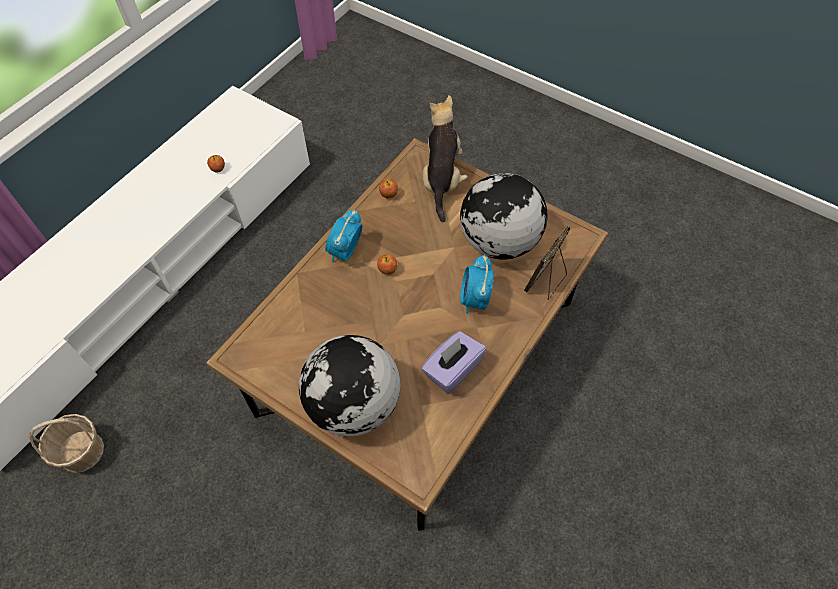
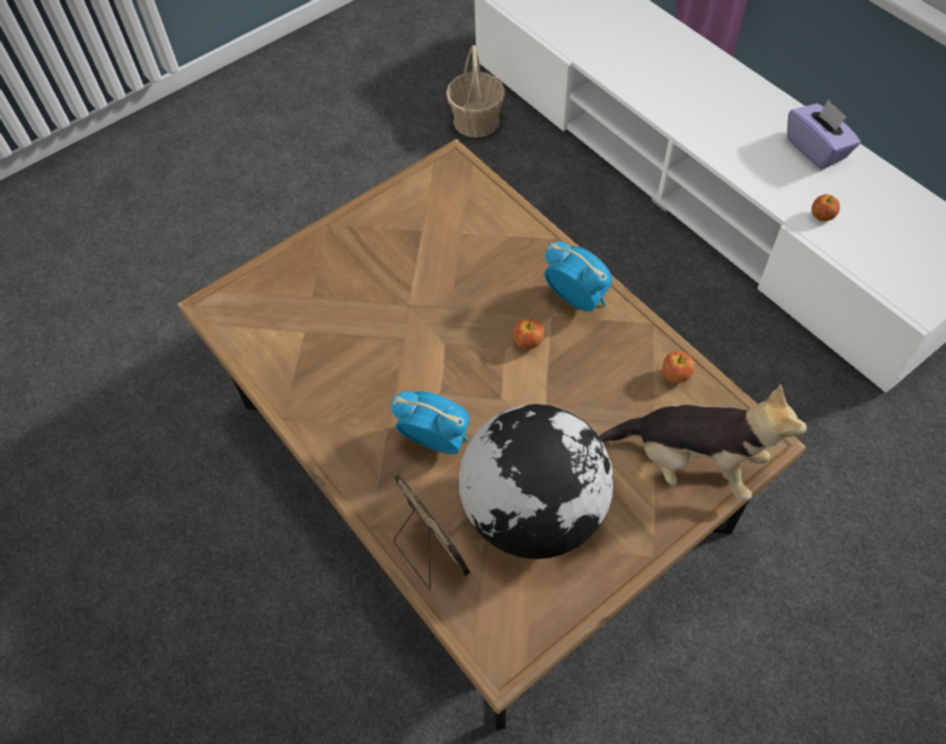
camera: 110 degrees right, 0 degrees up
(353, 405) = (337, 263): globe -> none
(452, 370) = (336, 379): purple tissue box -> purple tissue box (816, 149)

